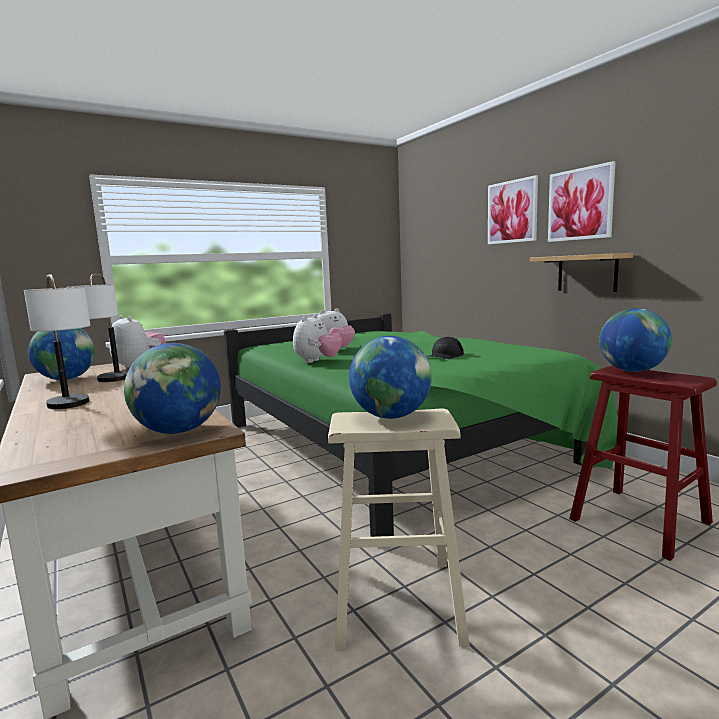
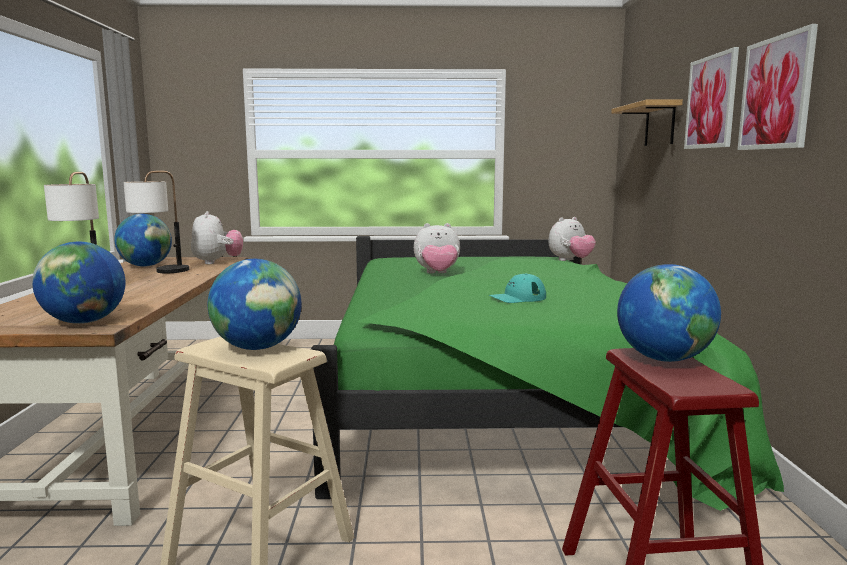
camera: 30 degrees right, 0 degrees up
(317, 361) = (389, 283): plush toy -> plush toy (570, 261)
(444, 355) = (517, 298): black cap -> turquoise cap
(587, 273) = (774, 202): shelf -> shelf (660, 124)

